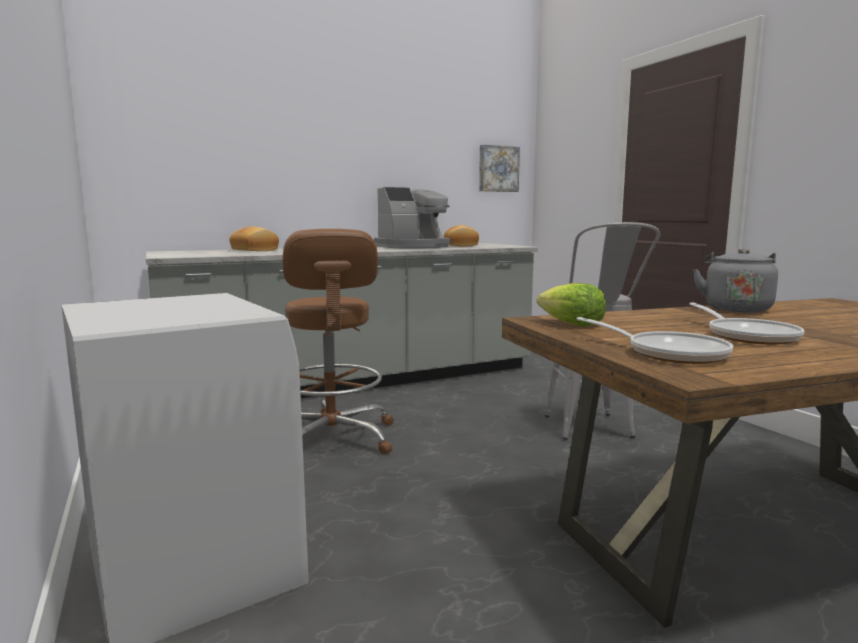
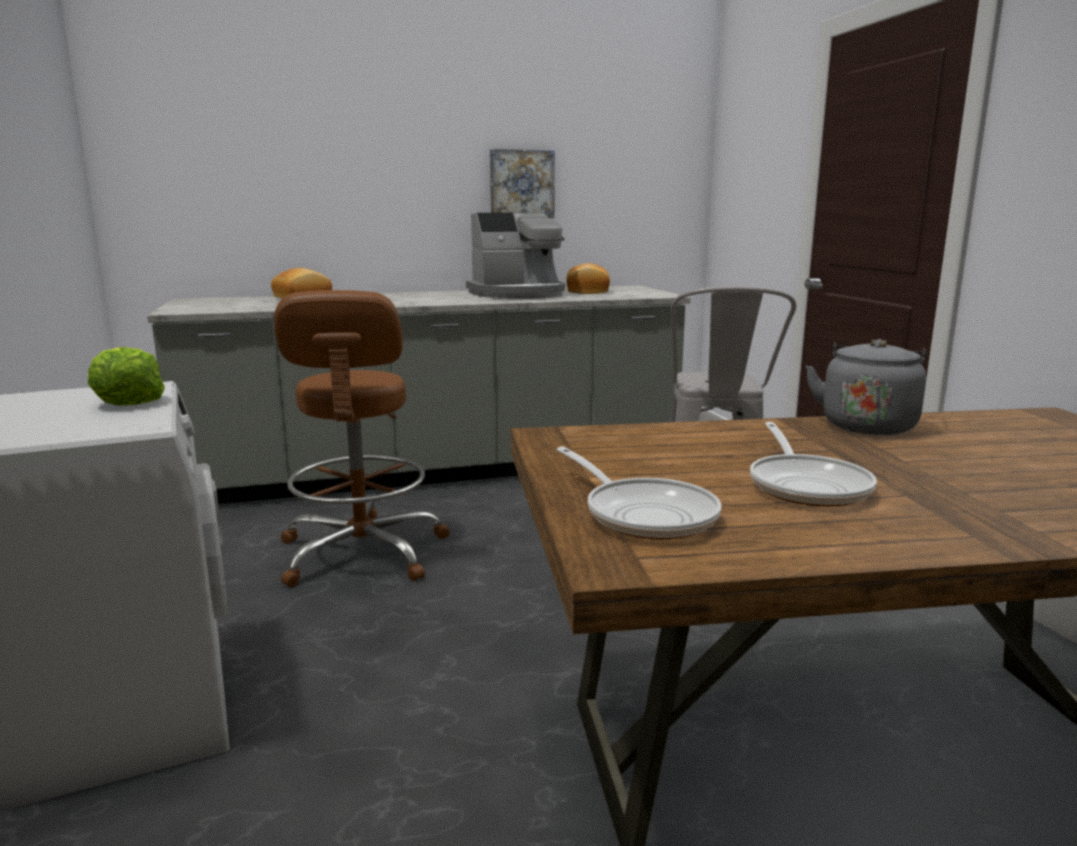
camera: 10 degrees right, 5 degrees up
(498, 169) = (655, 180): picture -> picture (521, 184)
(571, 324) = (585, 447): lettuce -> lettuce (127, 401)

